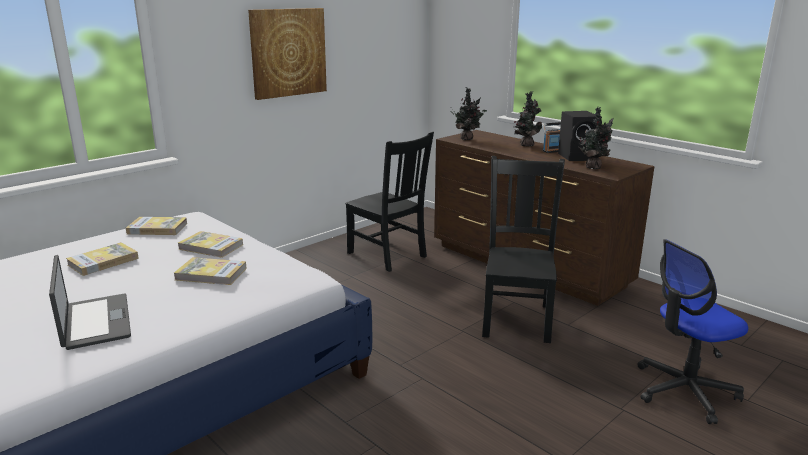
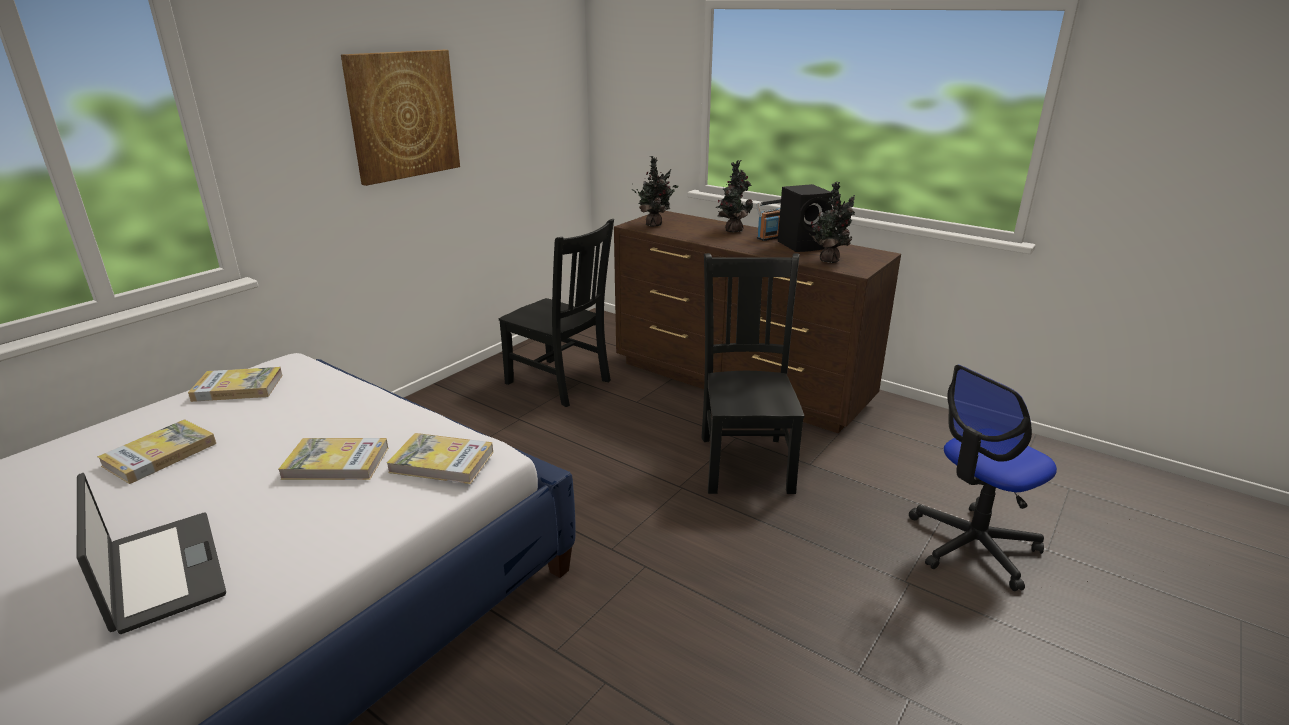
camera: 10 degrees left, 5 degrees up
(211, 247) = (326, 413): book -> book (442, 462)

